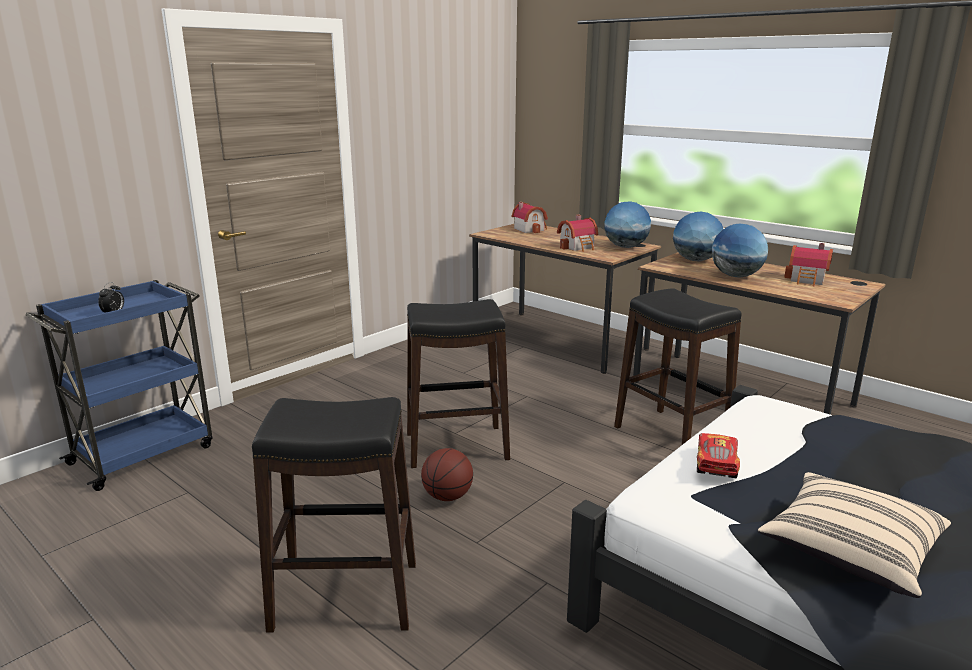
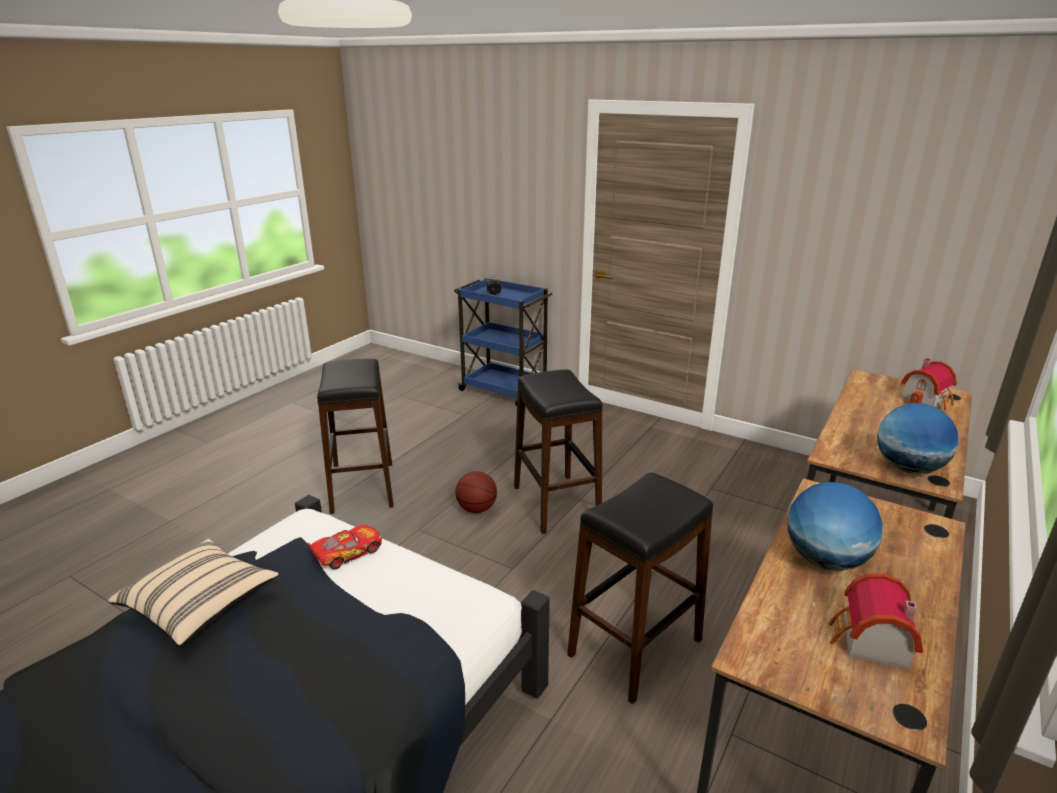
camera: 80 degrees right, 5 degrees up
(578, 247) = (867, 435): toy house -> none
(695, 260) = (891, 527): globe -> none
(715, 464) = (347, 553): toy car -> toy car turned 45 degrees counterclockwise

